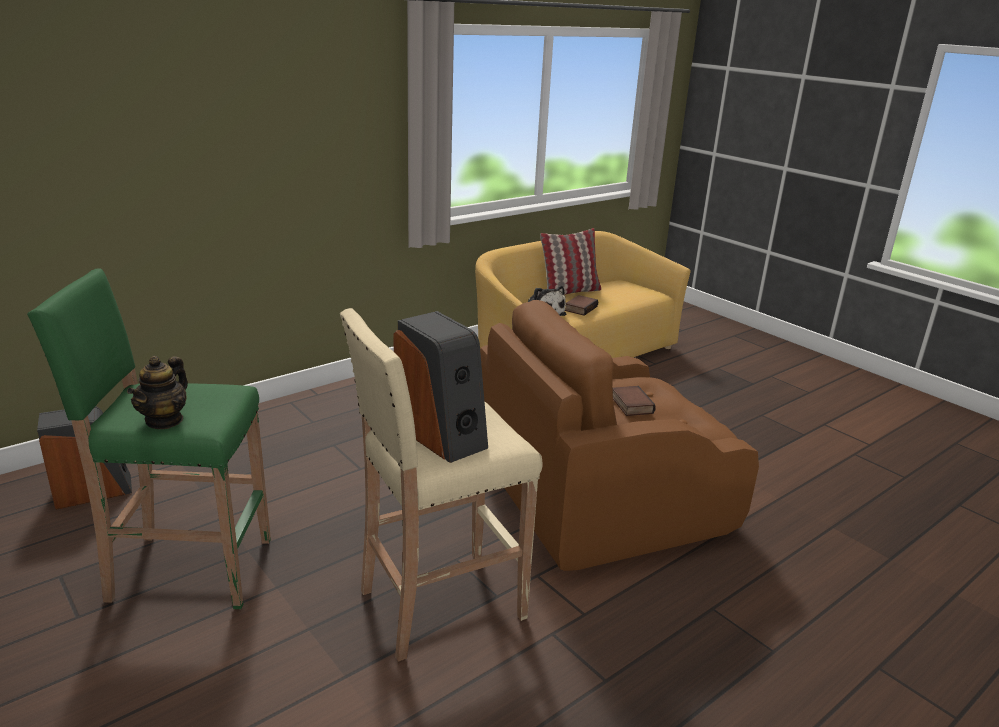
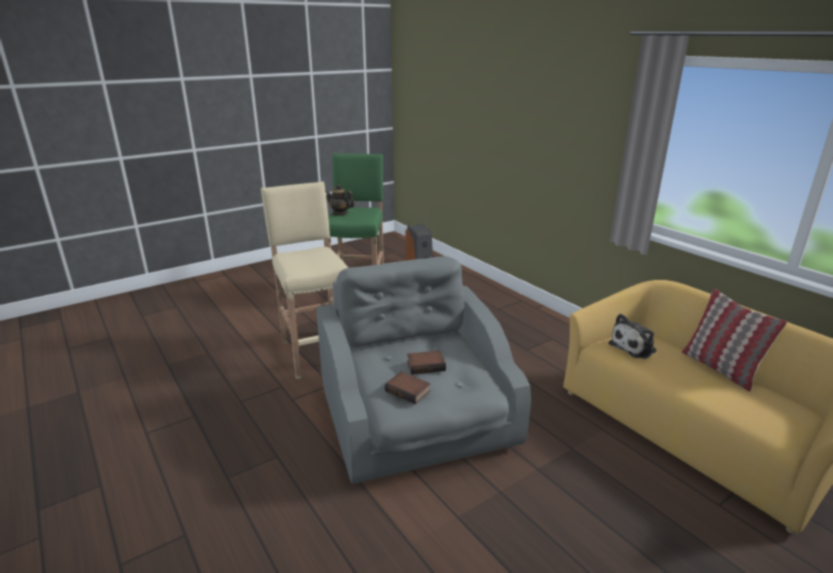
camera: 95 degrees right, 0 degrees up
(441, 435) = (308, 256): speaker -> none
(580, 308) = (668, 371): book -> book (409, 391)
(603, 494) = (418, 422): brown armchair -> grey armchair

